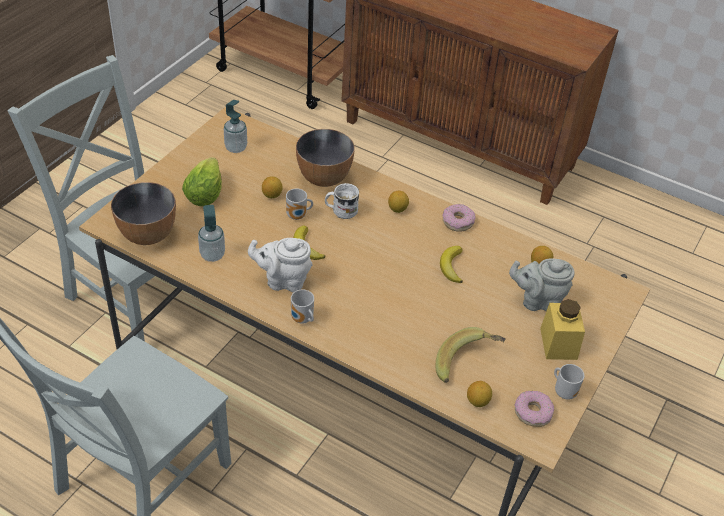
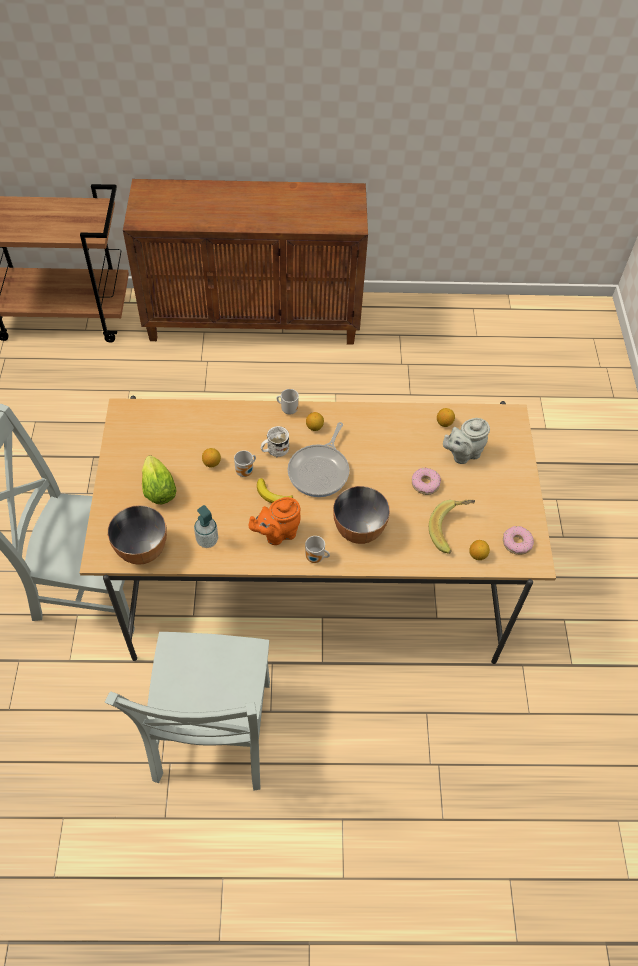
camera: 30 degrees left, 10 degrees up
(236, 148) = (149, 434): soap dispenser -> none
(283, 281) = (277, 533): white teapot -> orange teapot
(323, 178) = (239, 427): bowl -> bowl (358, 530)
(371, 248) = (320, 471): none -> frying pan
(451, 266) = (386, 456): banana -> none
(458, 222) = (365, 415): donut -> donut (425, 484)
(558, 344) = (498, 480): yellow jar -> none
(564, 391) = (525, 515): mug -> mug (288, 409)

